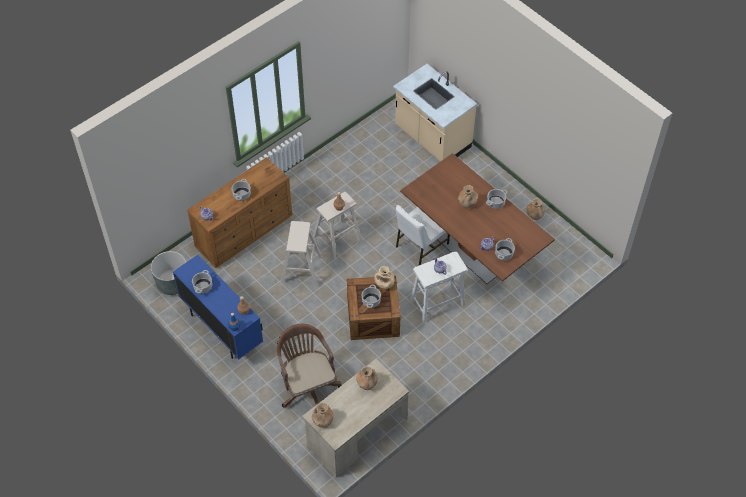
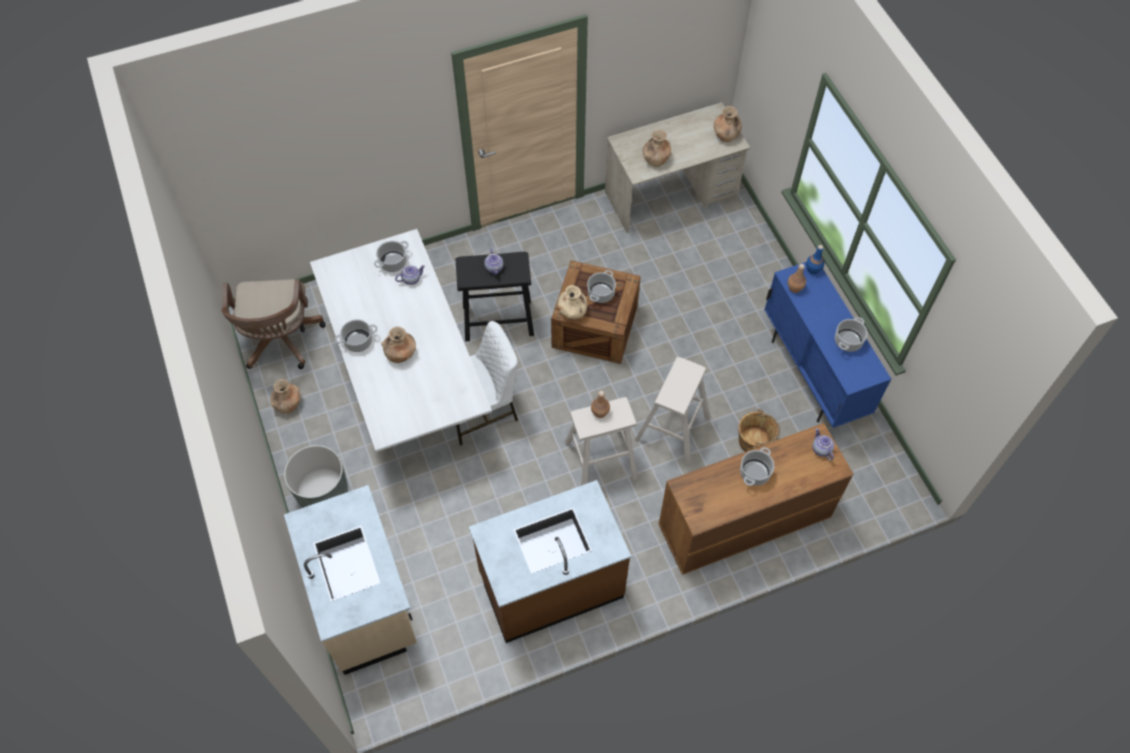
camera: 160 degrees left, 5 degrees up
(172, 283) = (874, 469): grey planter -> grey planter (323, 492)
(249, 277) = (754, 441): none -> brown bucket
(307, 386) = (714, 265): brown office chair -> brown office chair (280, 341)
(340, 172) = (550, 584): none -> brown counter
(437, 302) = (498, 319): white stool -> black stool
(472, 248) = (409, 381): brown dining table -> white dining table

